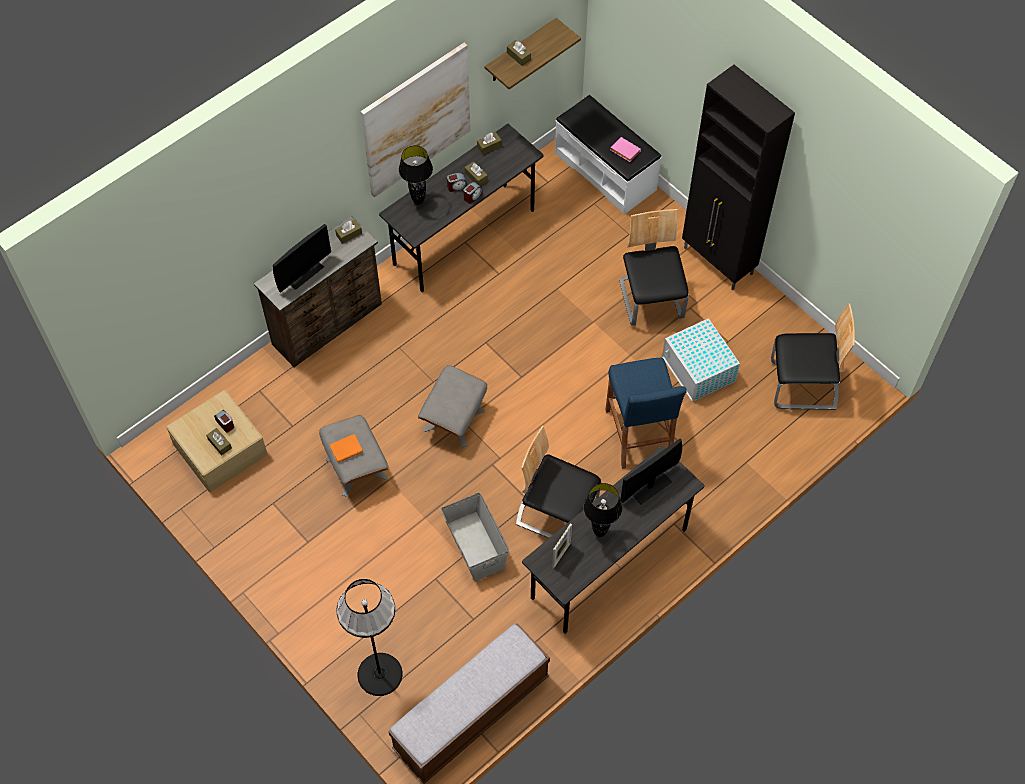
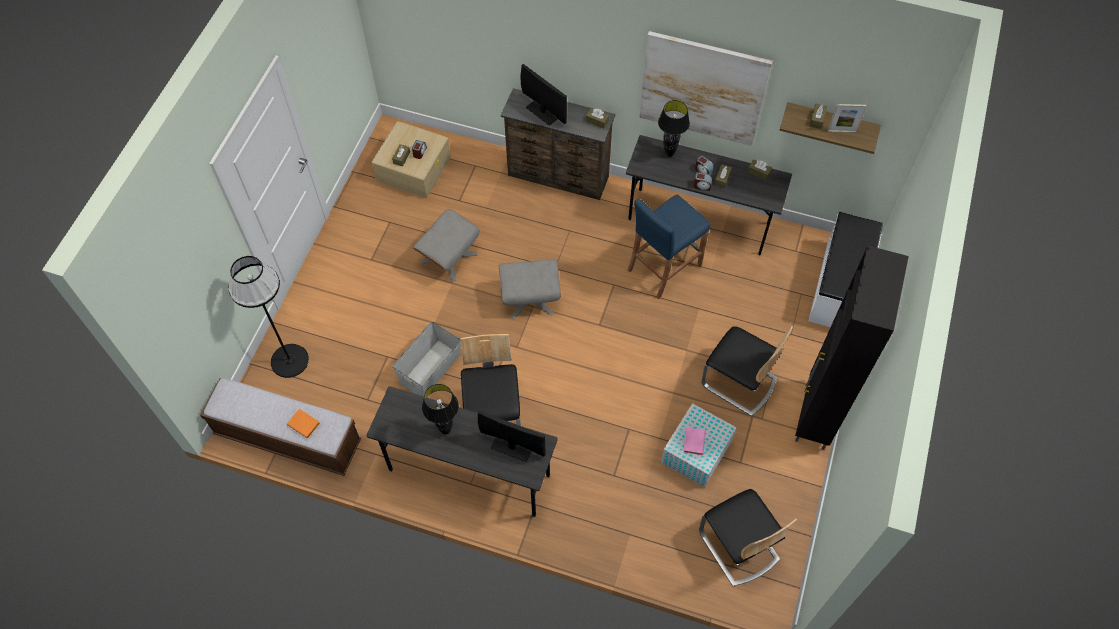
camera: 60 degrees right, 0 degrees up
(304, 273) = (542, 112): monitor -> monitor turned 150 degrees counterclockwise
(347, 448) = (440, 232): orange book -> orange book (305, 424)
(561, 555) = (409, 412): picture frame -> picture frame (842, 131)
(624, 151) = (845, 275): pink book -> pink book (693, 441)
(638, 434) = (602, 436): blue stool -> blue stool (664, 267)
(651, 299) = (739, 382): chair -> chair turned 75 degrees clockwise

